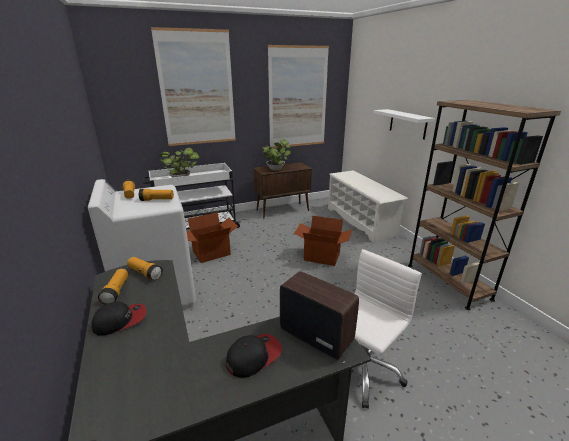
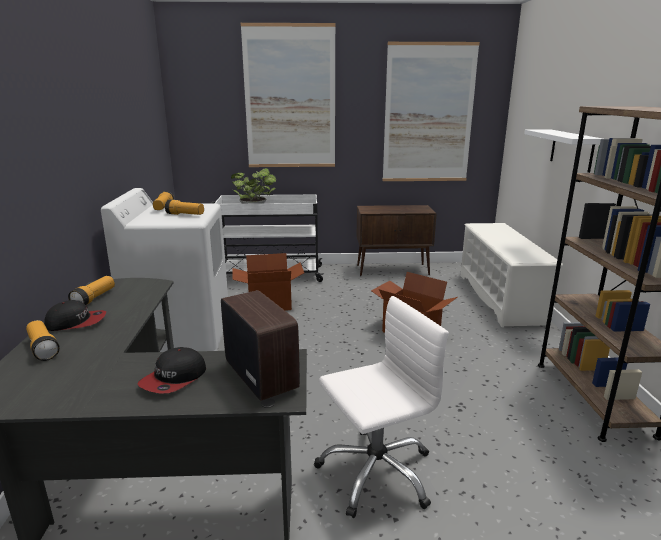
camera: 20 degrees right, 5 degrees down
(145, 273) = (135, 288): flashlight -> flashlight (43, 348)
(254, 356) = (174, 379): cap -> cap turned 135 degrees clockwise
(276, 169) = (386, 209): potted plant -> none

